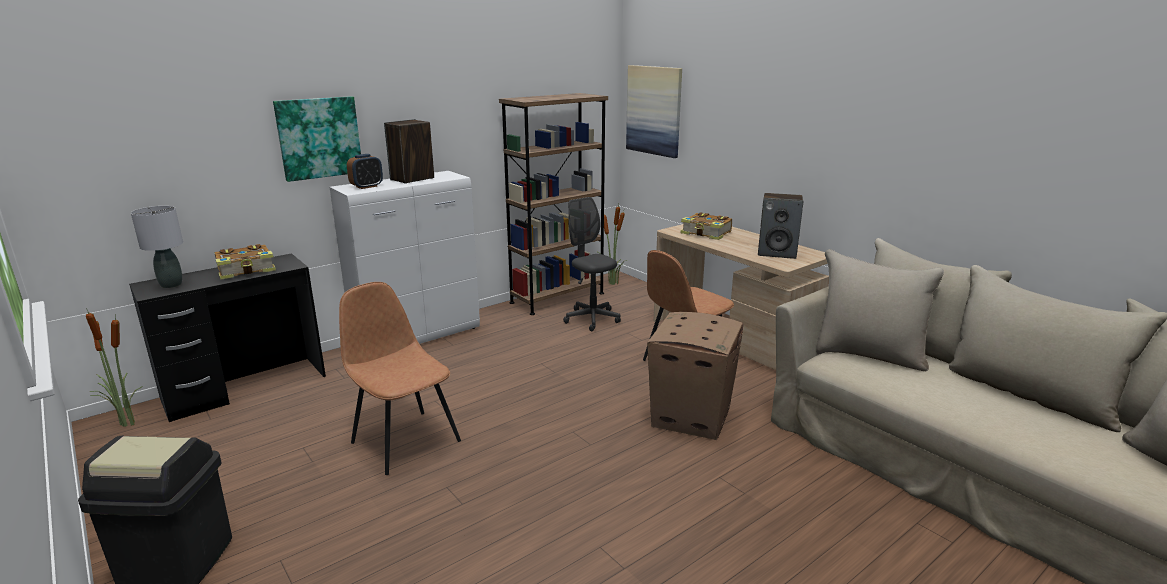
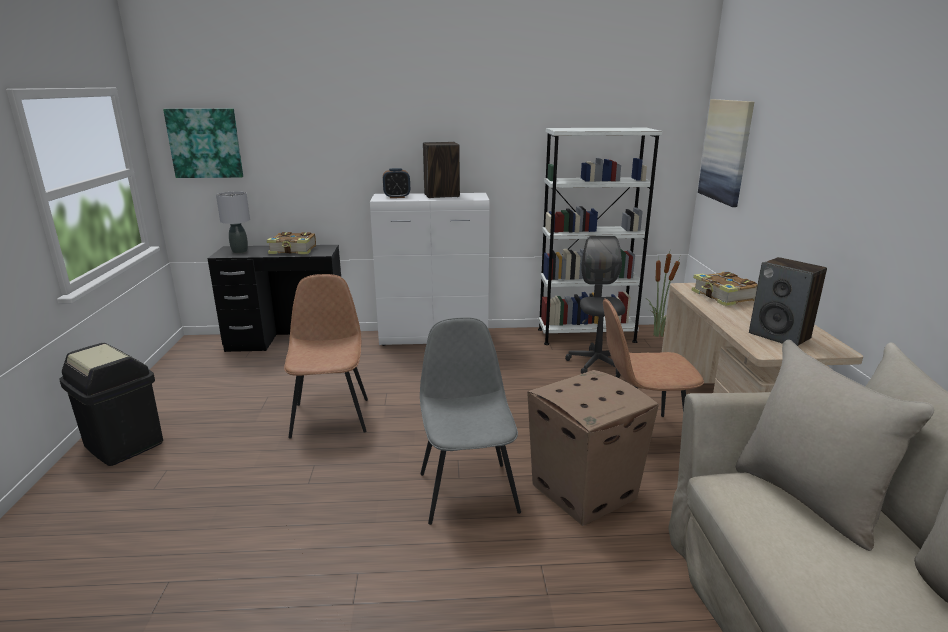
camera: 35 degrees right, 0 degrees up
(126, 424) = (204, 345): potted plant -> none
(319, 138) = (369, 151): picture -> picture (205, 143)
(557, 298) = (586, 335): brown bookcase -> white bookcase
(609, 450) = (468, 490): none -> grey chair

